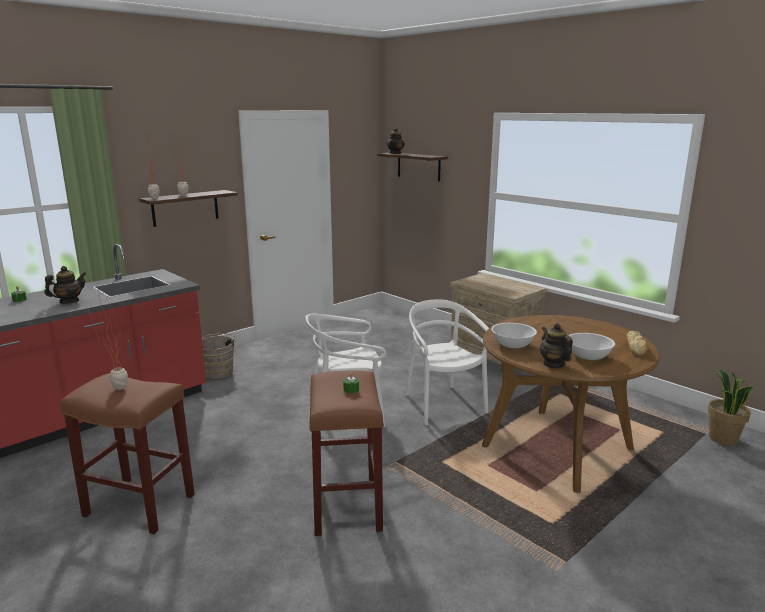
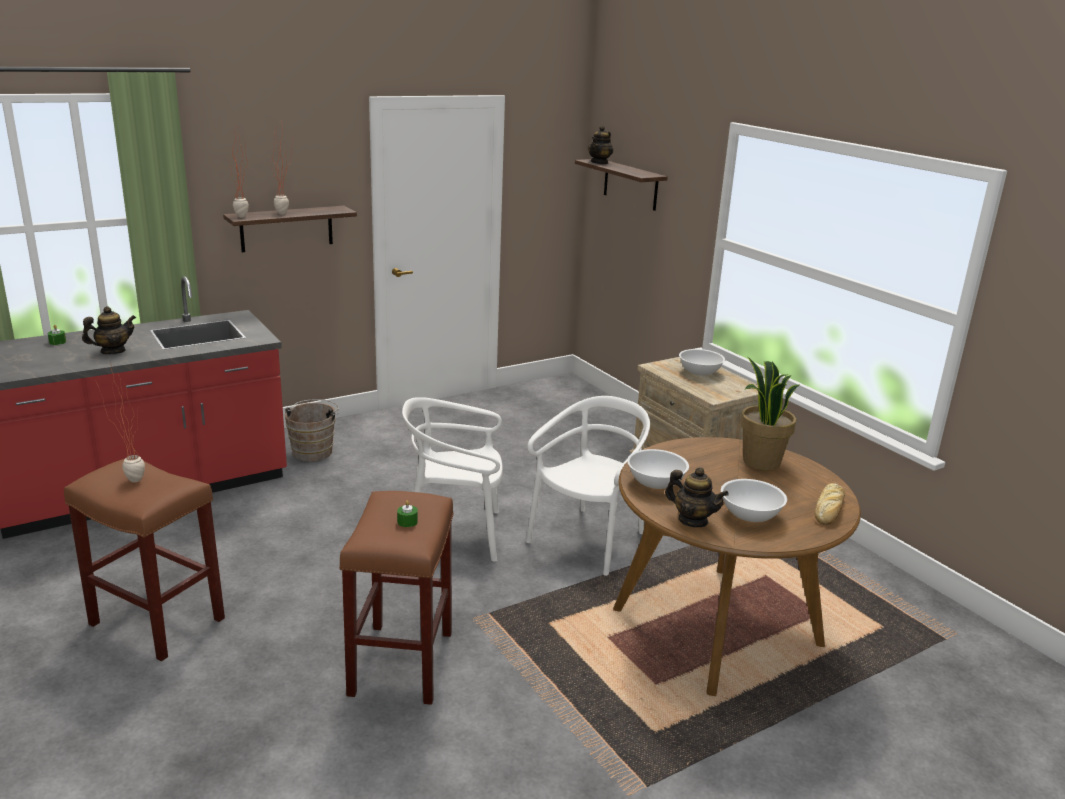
camera: 10 degrees right, 5 degrees up
(443, 405) = (588, 540): white chair -> white chair turned 45 degrees clockwise
(493, 282) = (700, 372): none -> white bowl
(553, 364) = (693, 520): teapot -> teapot turned 135 degrees clockwise
(722, 439) = (967, 650): potted plant -> potted plant (760, 462)

